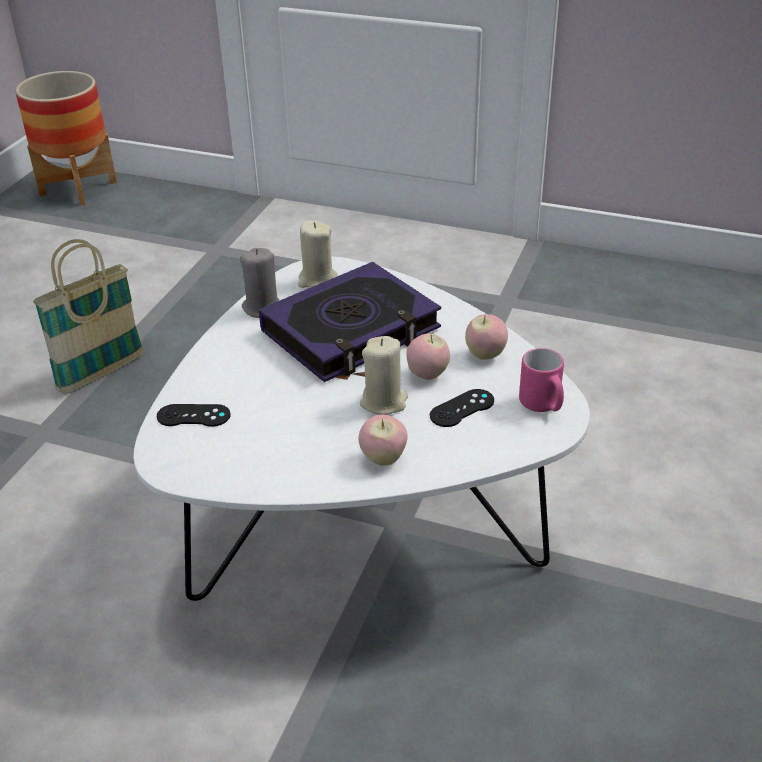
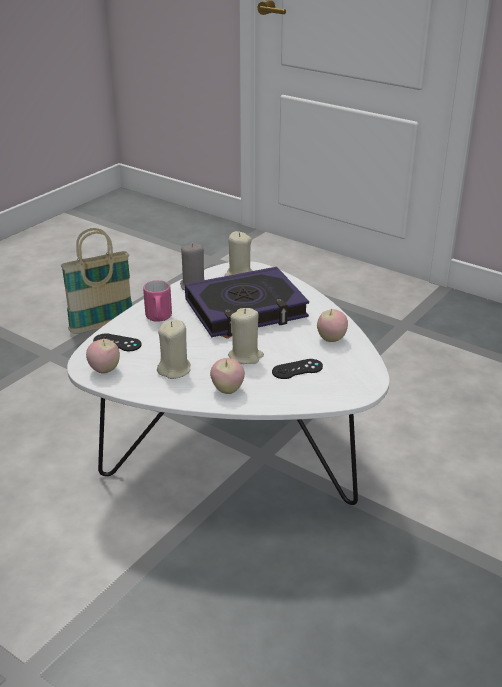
camera: 15 degrees right, 5 degrees down
(78, 188) = (135, 207): planter -> none
(295, 442) = (174, 369): none -> beige candle
(427, 375) = (284, 345): apple -> apple (104, 370)
(543, 406) = (355, 378): pink mug -> pink mug (159, 318)

